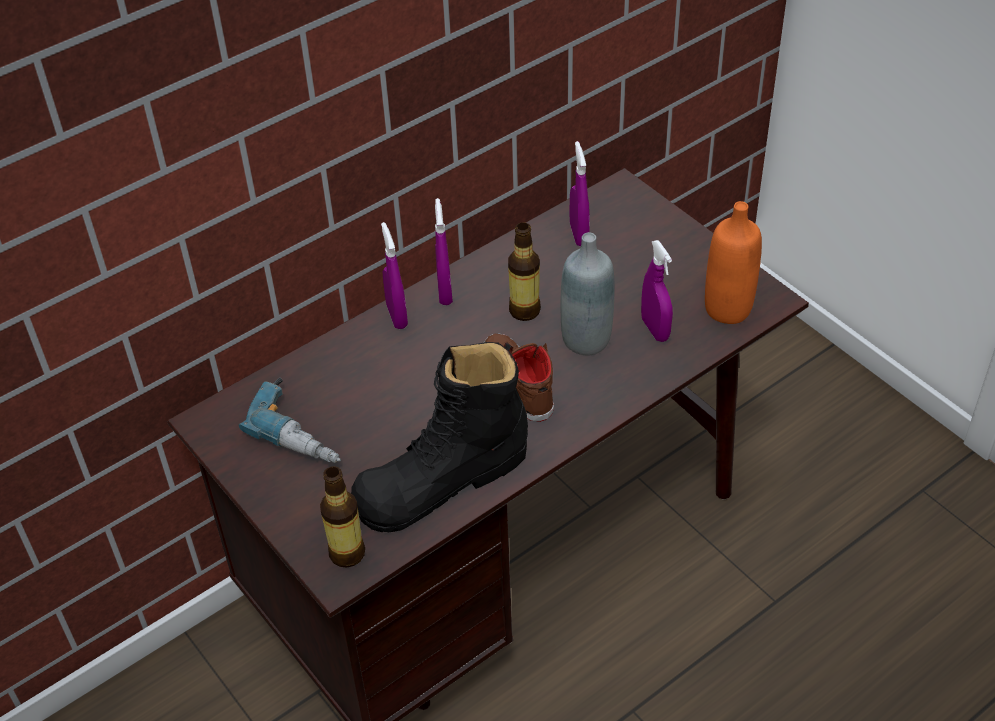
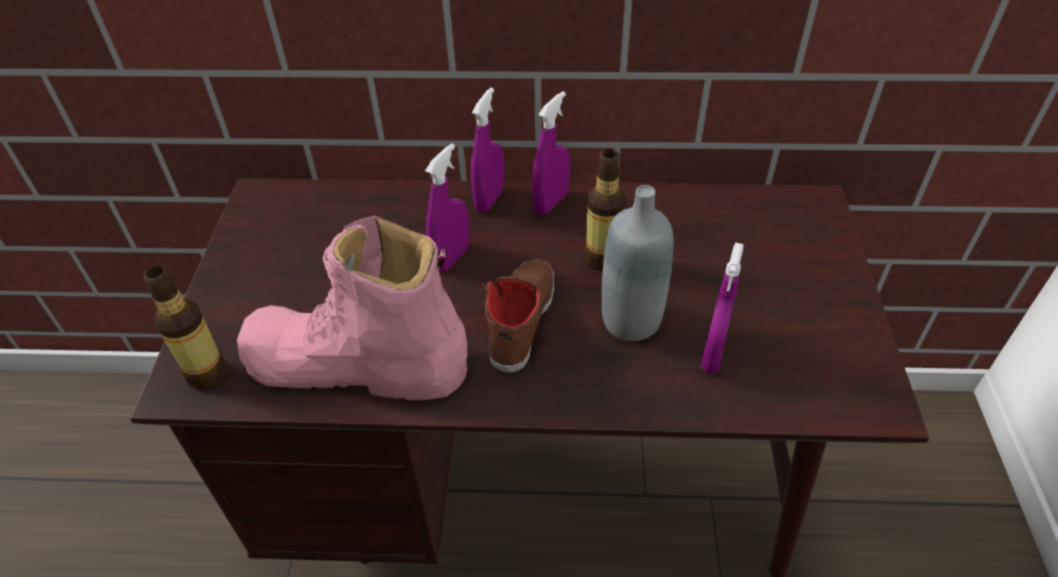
camera: 40 degrees right, 0 degrees up
(303, 430) = (309, 246): power drill -> none
(443, 479) = (356, 365): black boot -> pink boot
(579, 234) = (729, 220): purple spray bottle -> purple spray bottle (451, 257)
(728, 309) = (817, 383): orange bottle -> none

